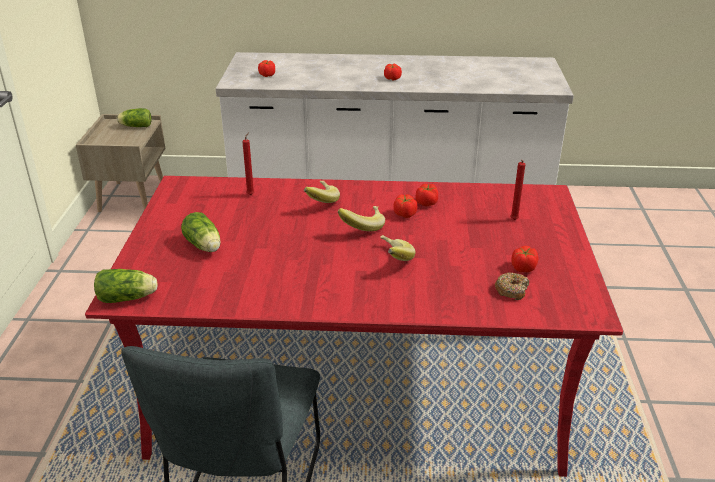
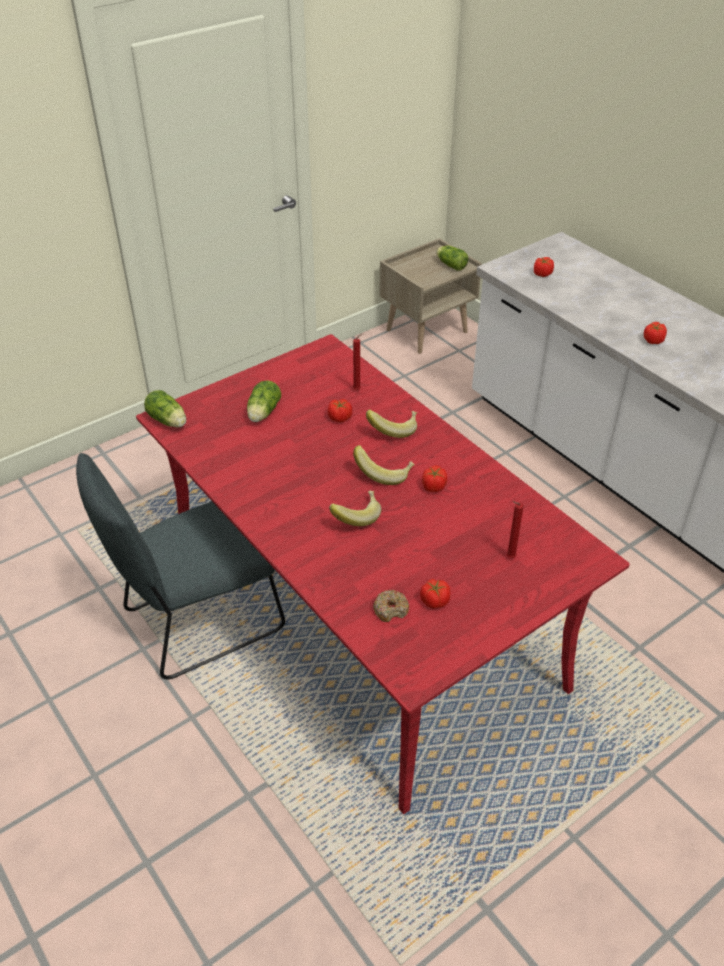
camera: 50 degrees right, 10 degrees up
(426, 203) = (469, 489): tomato -> tomato (340, 418)

